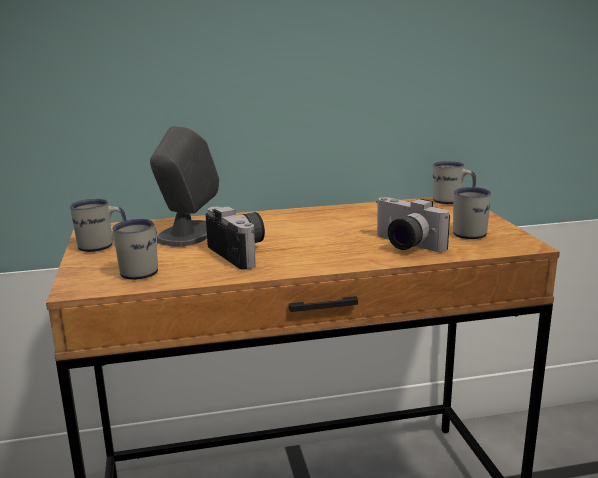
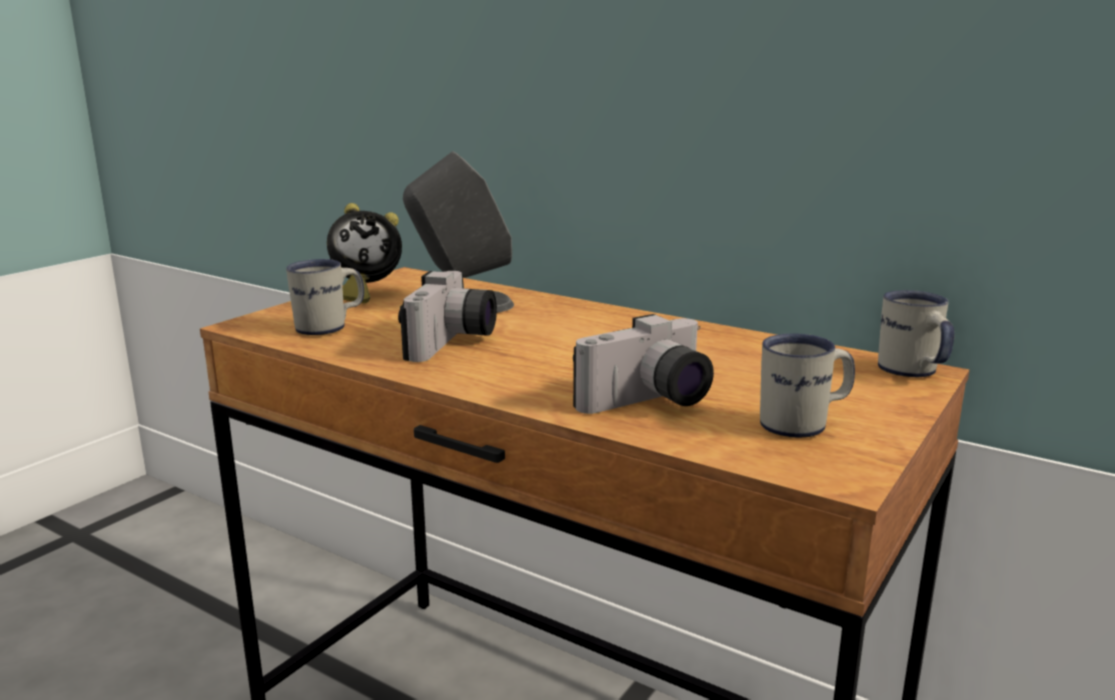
camera: 45 degrees right, 0 degrees up
(102, 246) = (365, 293): white mug -> alarm clock
(404, 245) = (650, 403): camera -> camera turned 120 degrees counterclockwise

